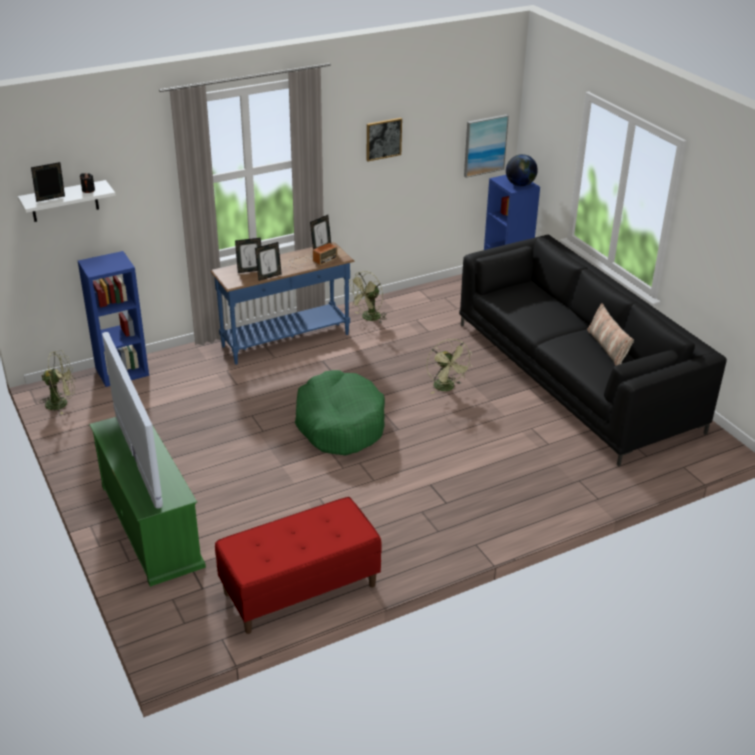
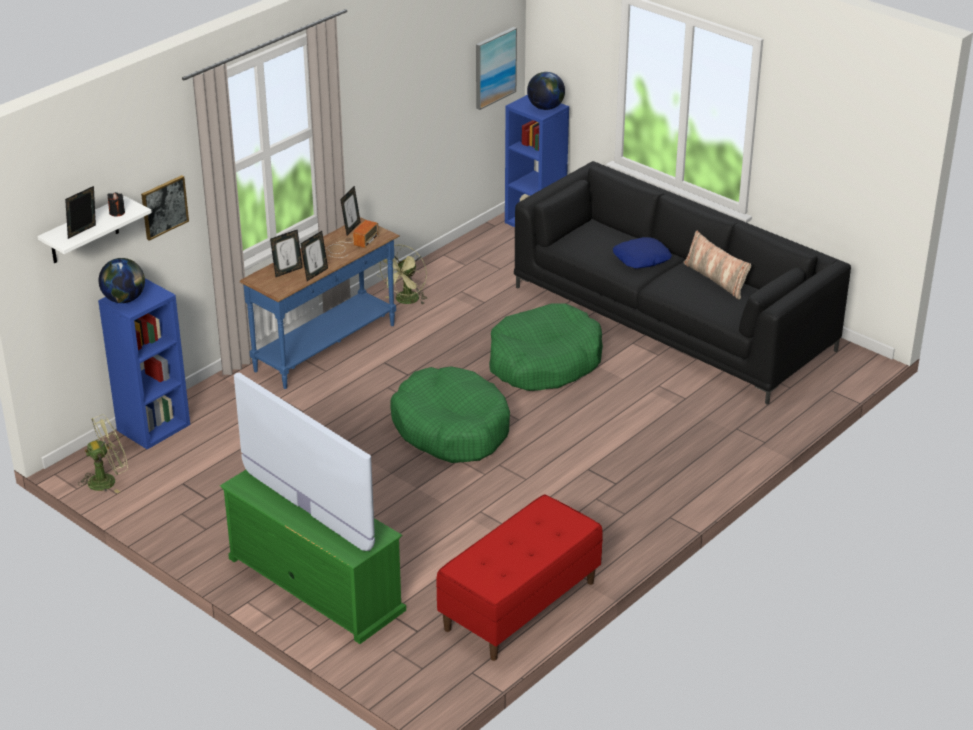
camera: 20 degrees left, 0 degrees up
(96, 263) = (124, 299): none -> globe
(383, 139) = (396, 83): picture -> picture (164, 207)
(447, 388) = (544, 362): green fan -> green dog bed
(553, 319) = (642, 259): none -> blue pillow

